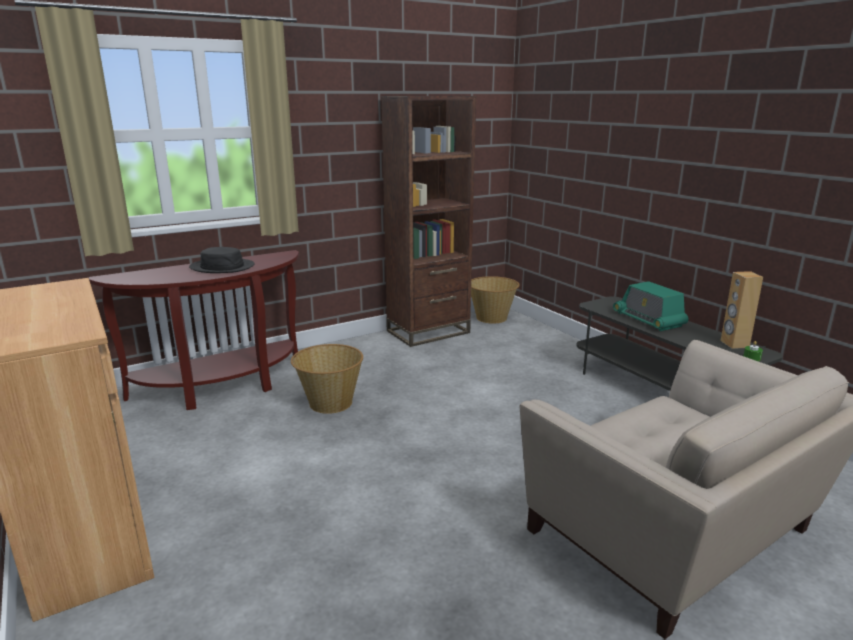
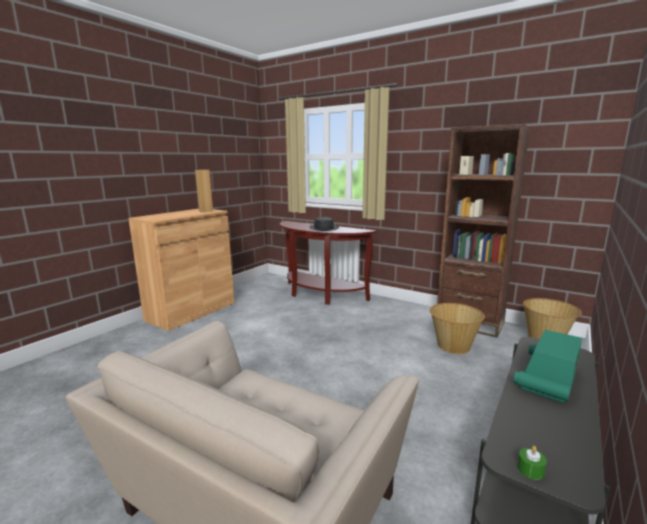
camera: 65 degrees right, 5 degrees down
(330, 403) = (330, 321): basket -> basket (453, 346)
(734, 344) = (566, 451): brown speaker -> brown speaker (205, 211)

